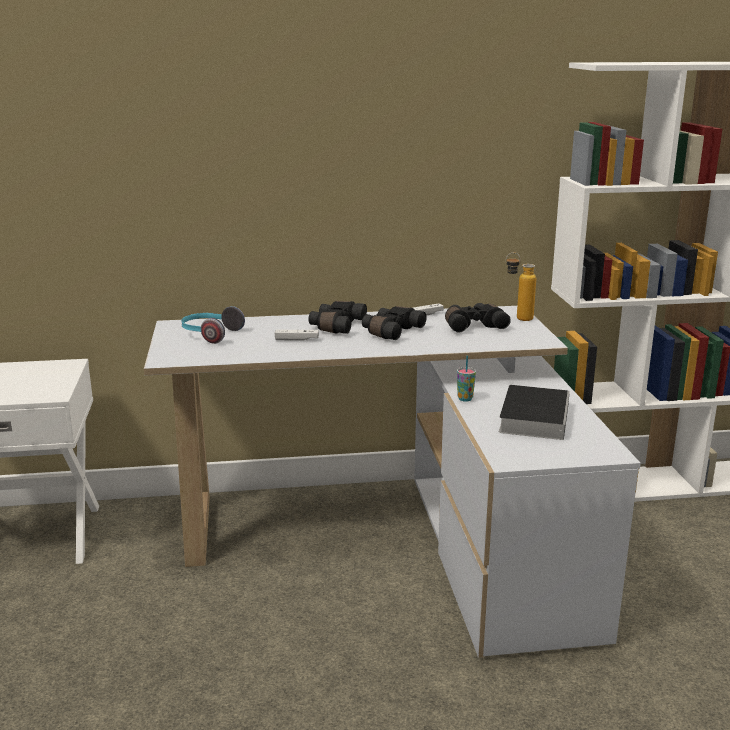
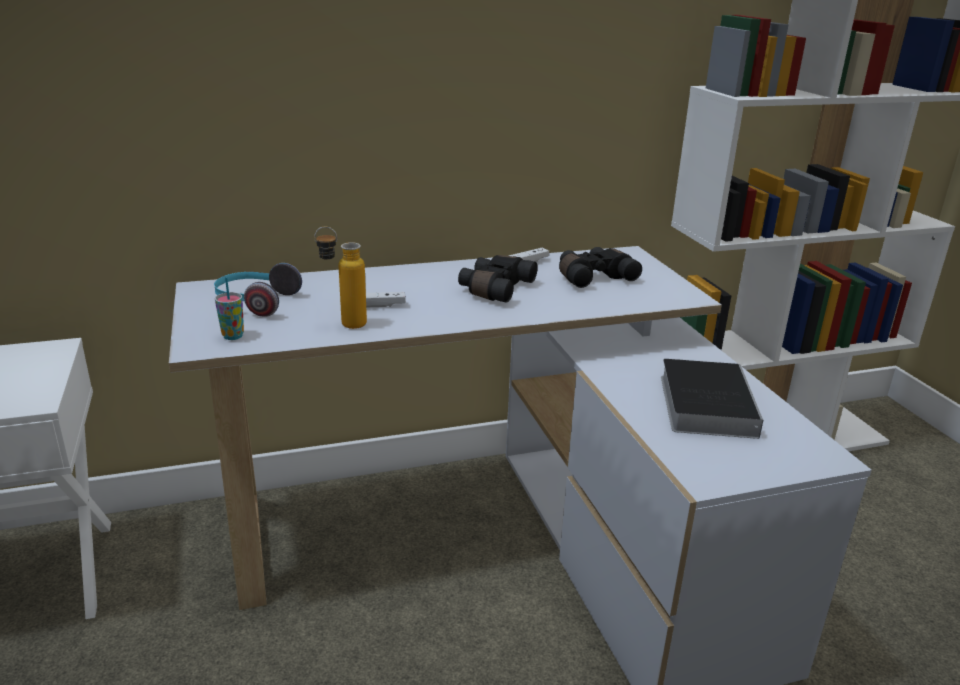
camera: 10 degrees left, 5 degrees up
(335, 326) = (421, 283): black binoculars -> none
(465, 399) = (607, 379): cup -> cup (233, 336)
(517, 318) = (641, 264): bottle -> bottle (343, 324)

